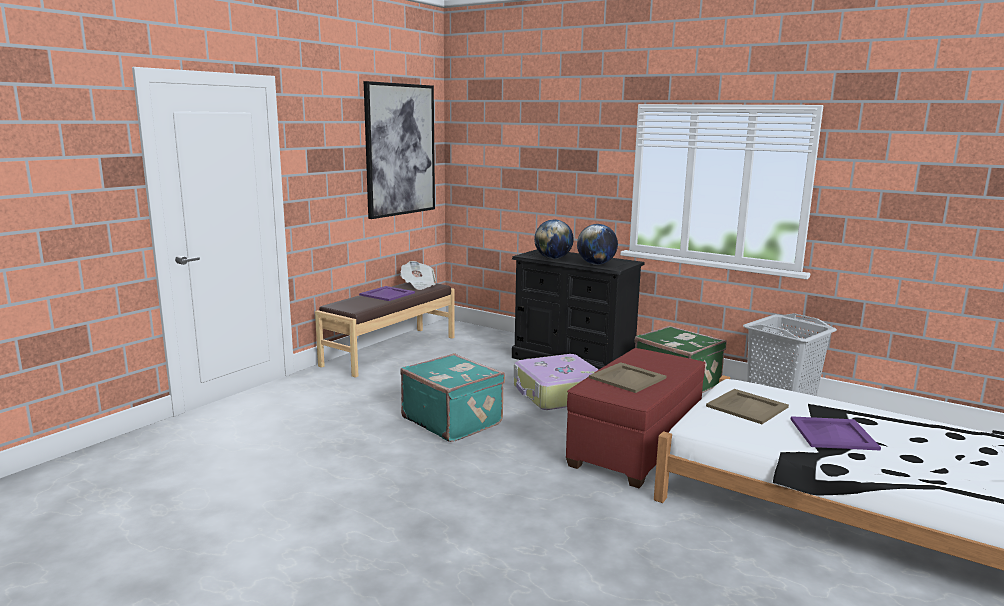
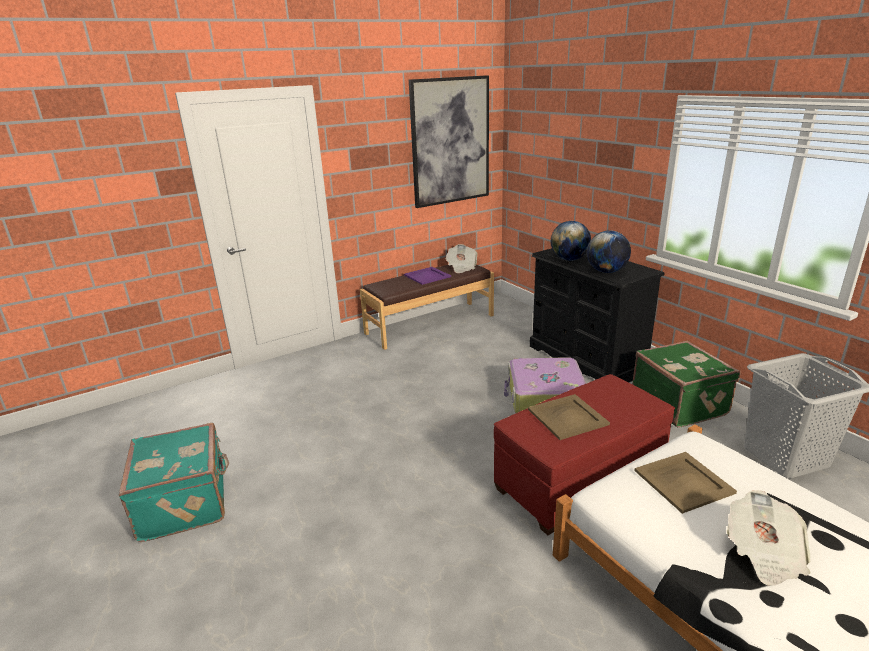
camera: 25 degrees right, 10 degrees up
(453, 420) = (430, 412): turquoise suitcase -> turquoise suitcase (186, 502)
(834, 434) = (764, 554): purple tray -> newspaper

